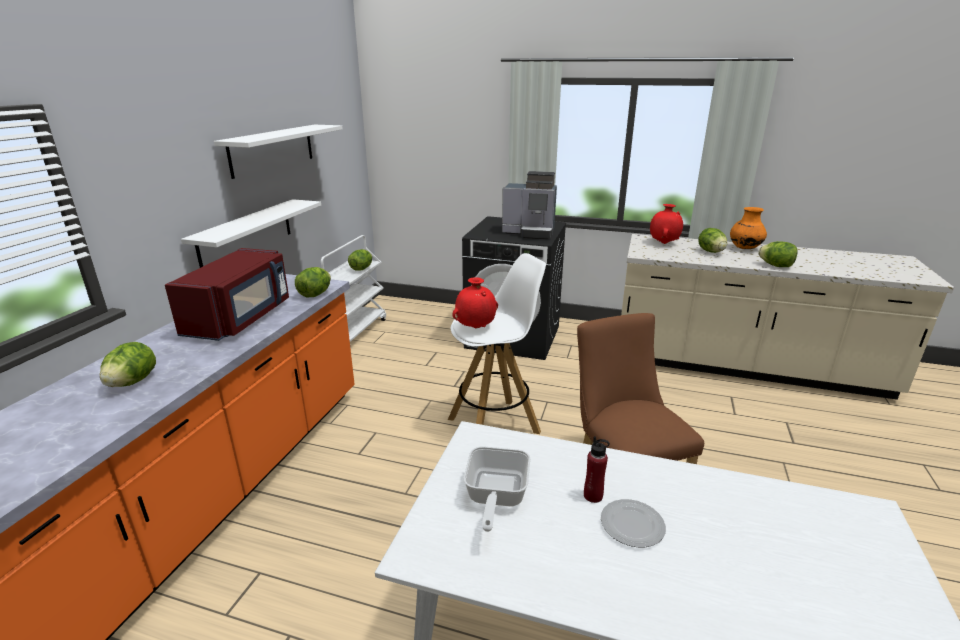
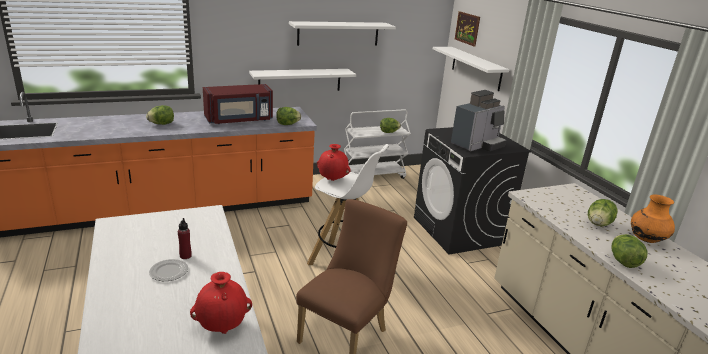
camera: 50 degrees right, 0 degrees up
(400, 116) = (467, 28): none -> picture
(431, 160) = (476, 68): none -> white shelf
(495, 498) = (163, 230): frying pan -> none
(530, 233) = (477, 145): coffee machine -> coffee machine turned 105 degrees counterclockwise
(663, 243) = (576, 200): red vase -> red vase (223, 327)

